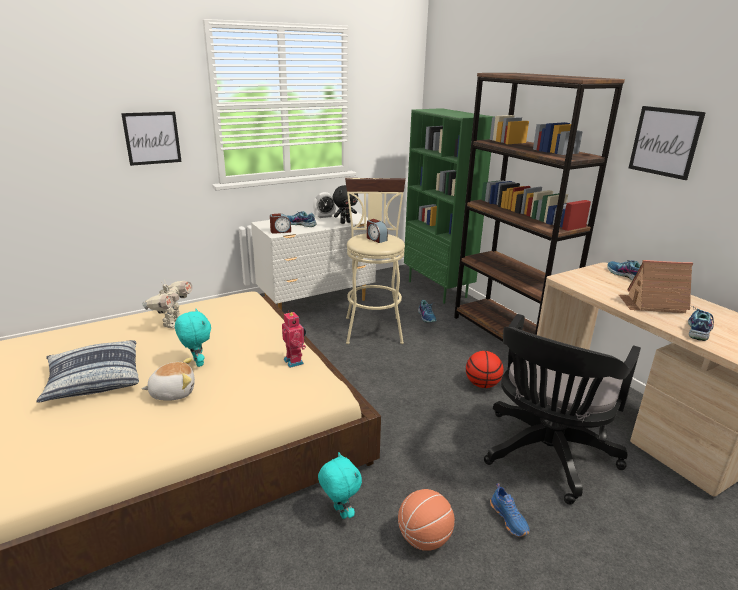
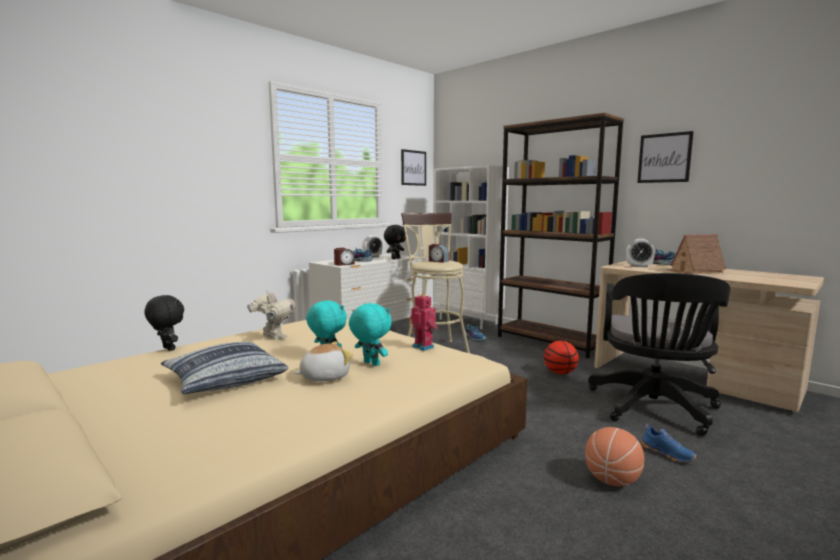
camera: 15 degrees left, 15 degrees down
(78, 327) = (167, 349): none -> black plush toy
(152, 138) = (219, 180): picture -> picture (413, 168)
(172, 323) = (273, 337): toy robot -> toy robot turned 45 degrees counterclockwise
(339, 512) = (519, 476): turquoise plush toy -> turquoise plush toy (370, 364)
(438, 289) = (468, 321): green bookcase -> white bookcase
(595, 282) = (639, 266): none -> alarm clock
(697, 329) = (743, 277): shoe -> none

